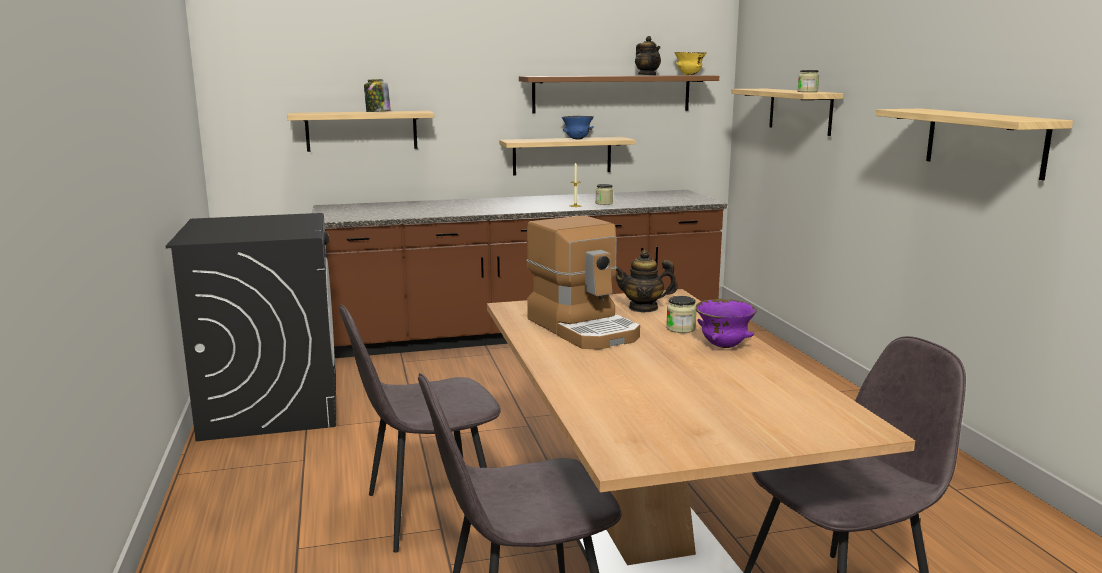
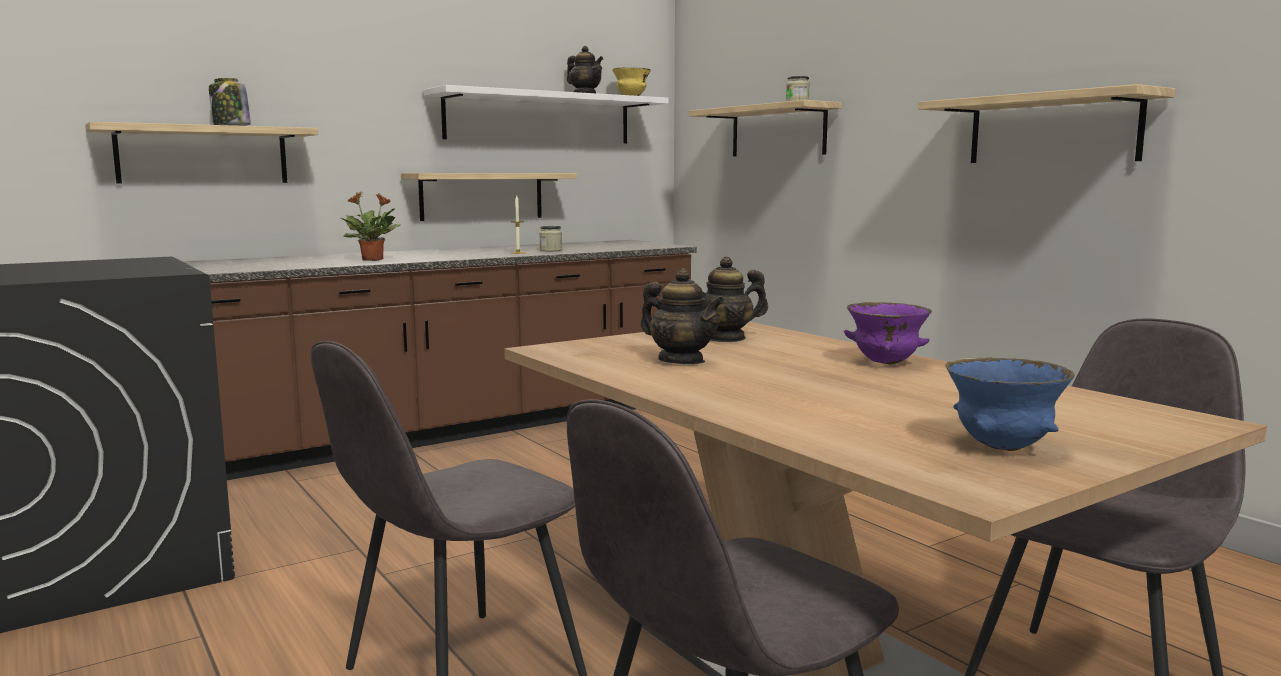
camera: 20 degrees left, 5 degrees down
(465, 209) = (373, 260): none -> potted plant
(577, 139) = (505, 172): blue bowl -> blue bowl (1002, 447)
(584, 328) = (681, 361): coffee machine -> teapot
(612, 93) = (539, 118): brown shelf -> white shelf
(680, 329) = (805, 352): jar -> none

